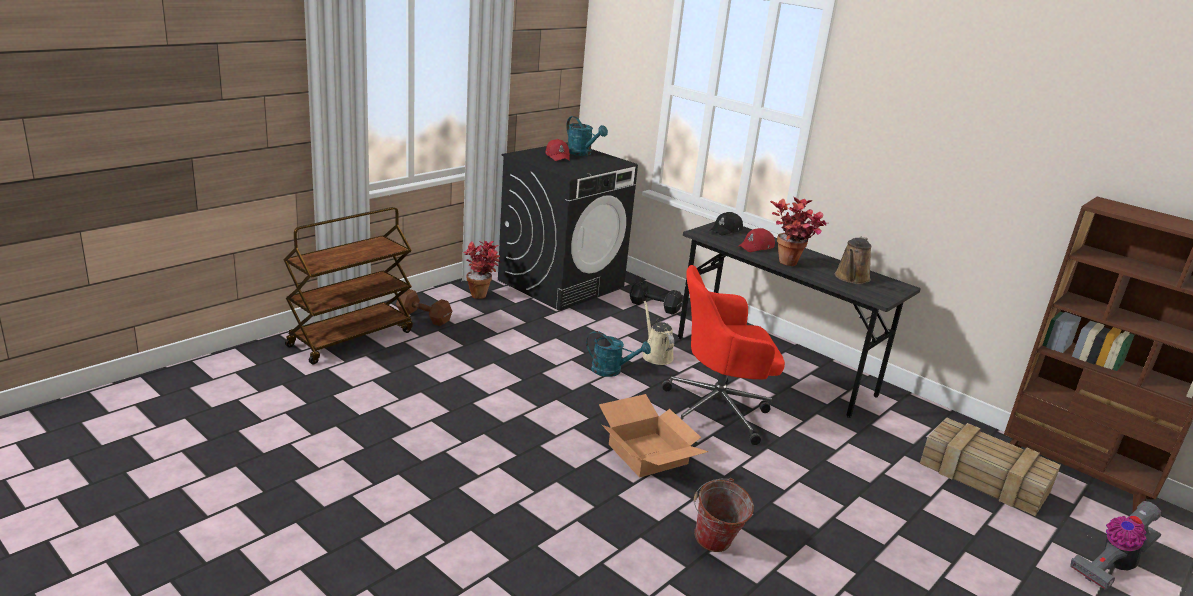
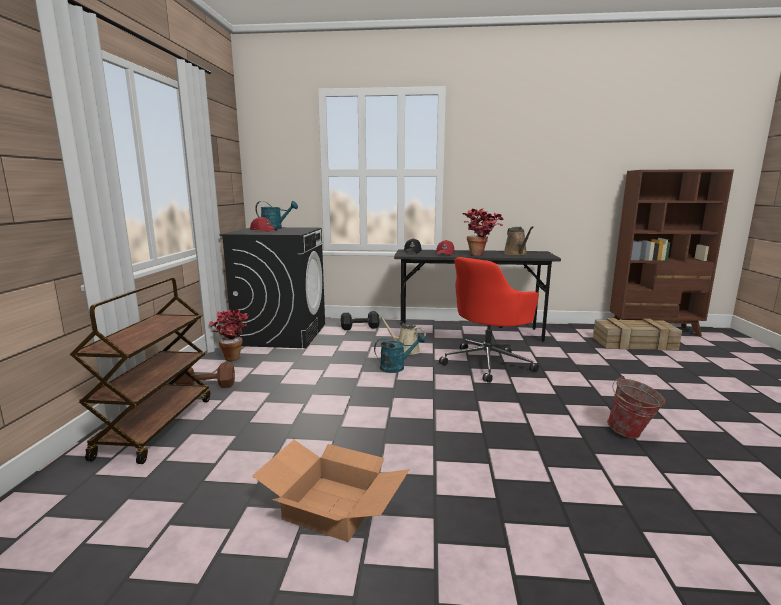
camera: 35 degrees left, 10 degrees down
(646, 454) = (501, 402): cardboard box -> cardboard box (331, 507)
(1112, 565) = (735, 356): vacuum cleaner -> none

